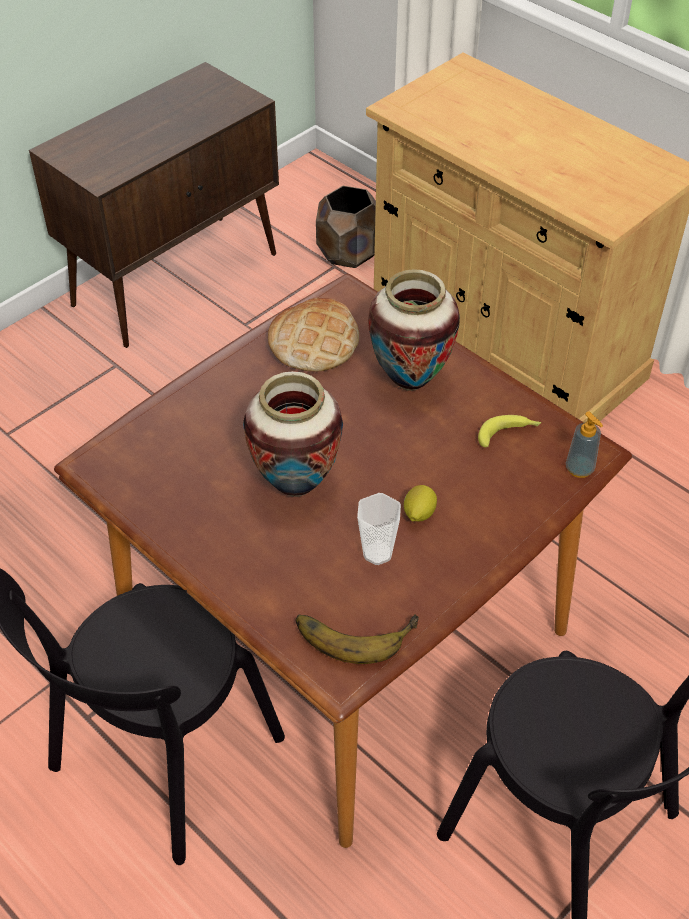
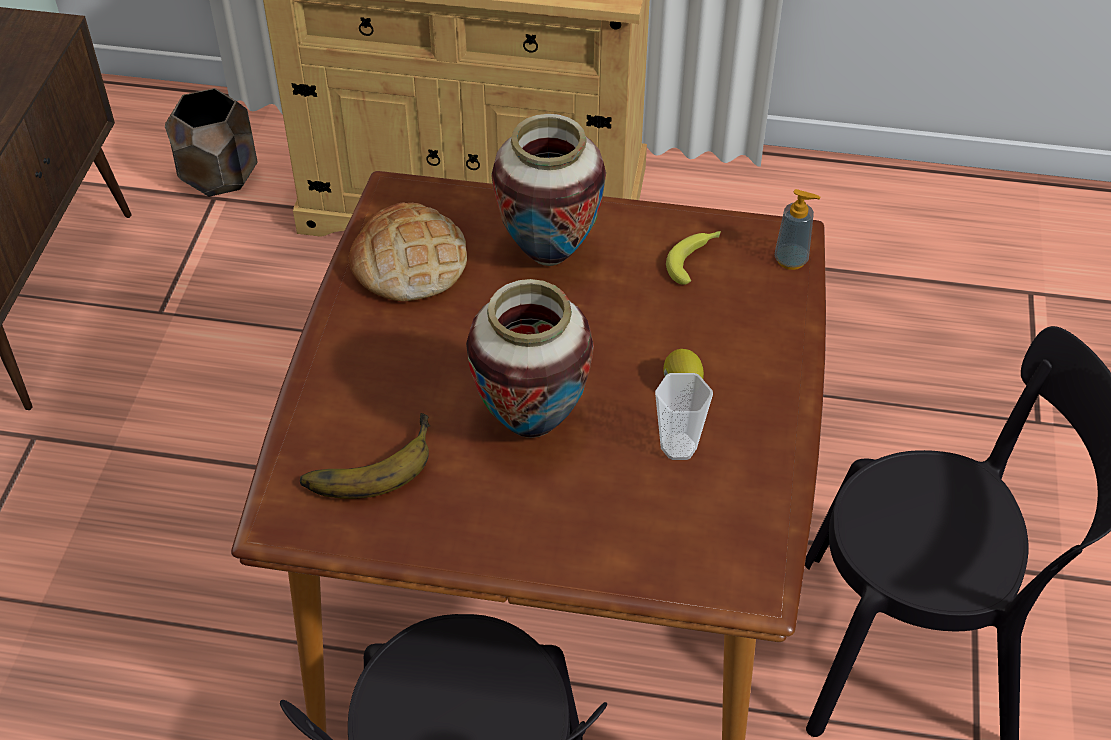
camera: 35 degrees left, 0 degrees up
(354, 629) = (727, 535): banana -> banana (367, 461)

